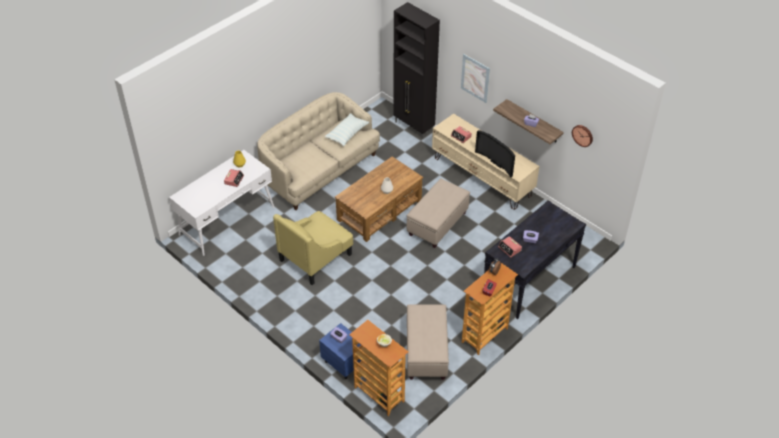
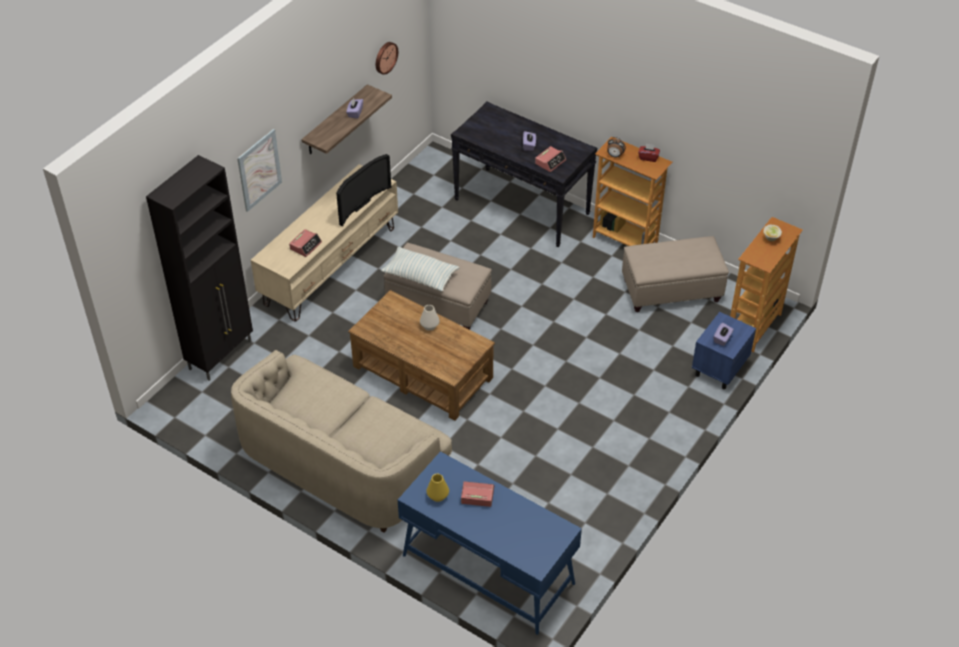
camera: 100 degrees left, 0 degrees up
(227, 220) = (488, 568): white desk -> blue desk
(316, 257) = (539, 432): yellow armchair -> none
(347, 134) = (307, 389): pillow -> pillow (420, 276)

